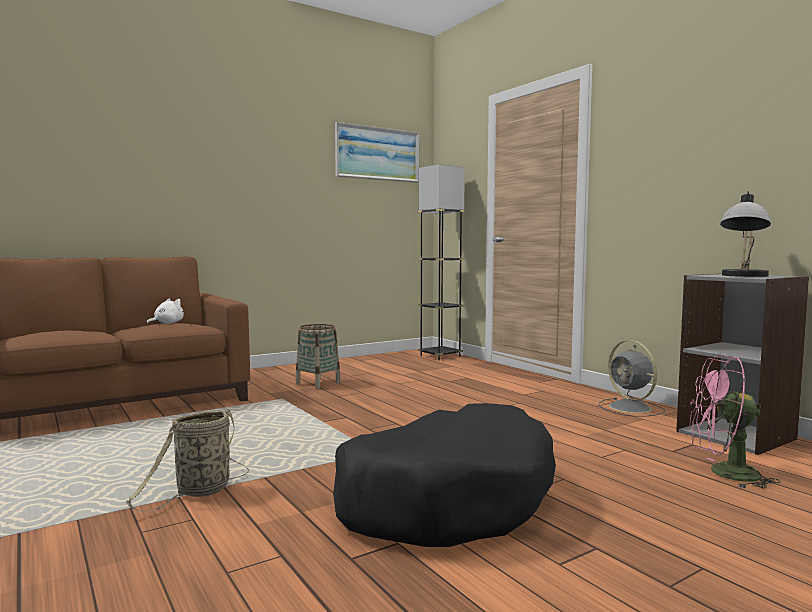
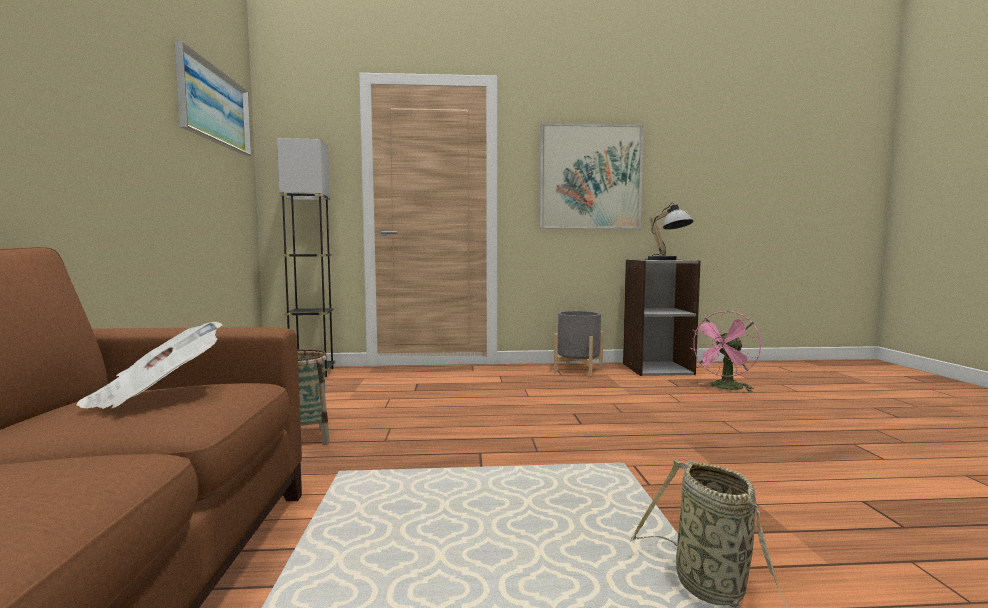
camera: 60 degrees left, 0 degrees up
(167, 323) = (155, 396): white plush toy -> newspaper
(445, 498) = (759, 463): black dog bed -> none
(631, 408) = (578, 370): grey fan -> grey planter
(687, 162) = (590, 177): none -> picture

